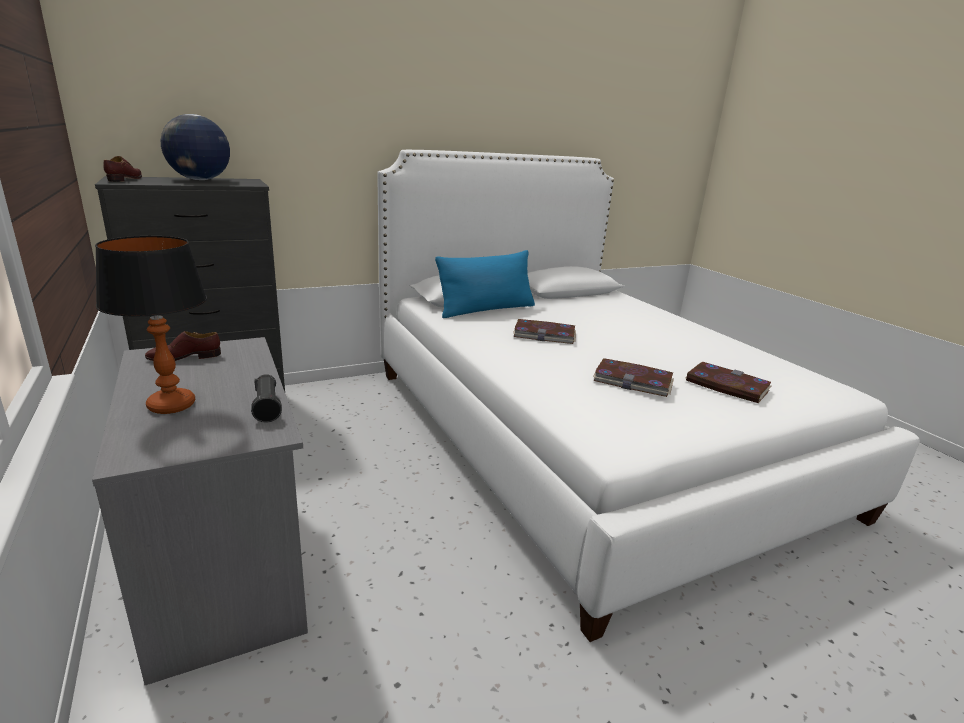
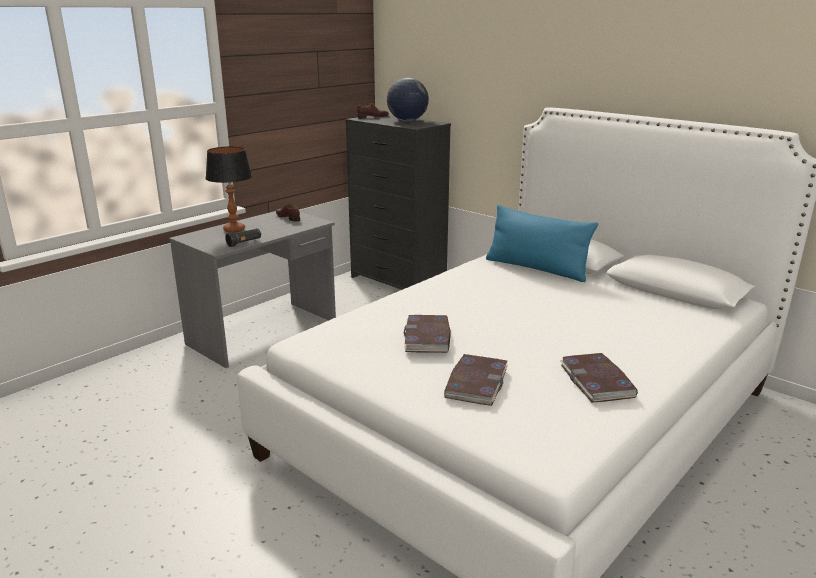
camera: 70 degrees right, 0 degrees up
(544, 334) = (501, 296): book -> book (597, 381)

